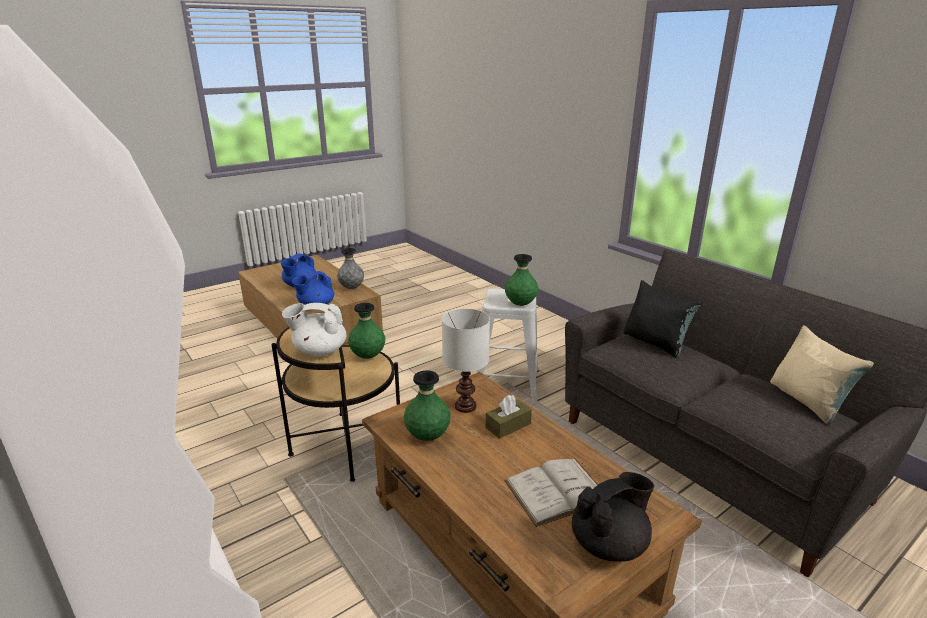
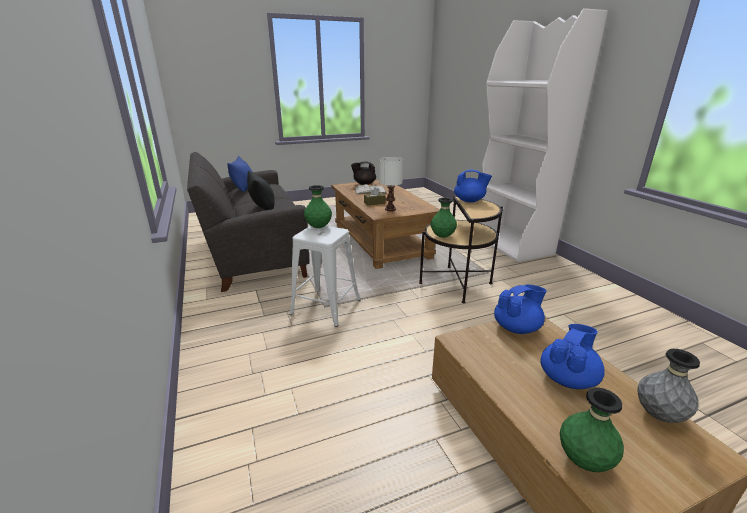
camera: 165 degrees left, 0 degrees up
(319, 351) = (469, 201): white teapot -> blue teapot
(351, 288) = (479, 358): grey vase -> grey vase (658, 415)
(427, 436) = (412, 203): green vase -> green vase (584, 461)
(807, 401) = (244, 188): beige pillow -> blue pillow

